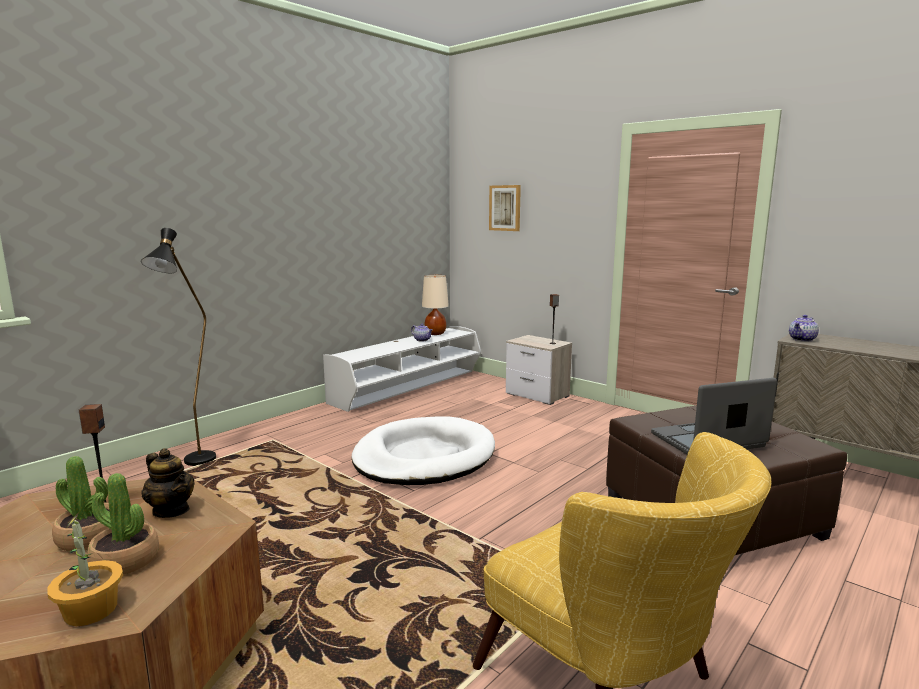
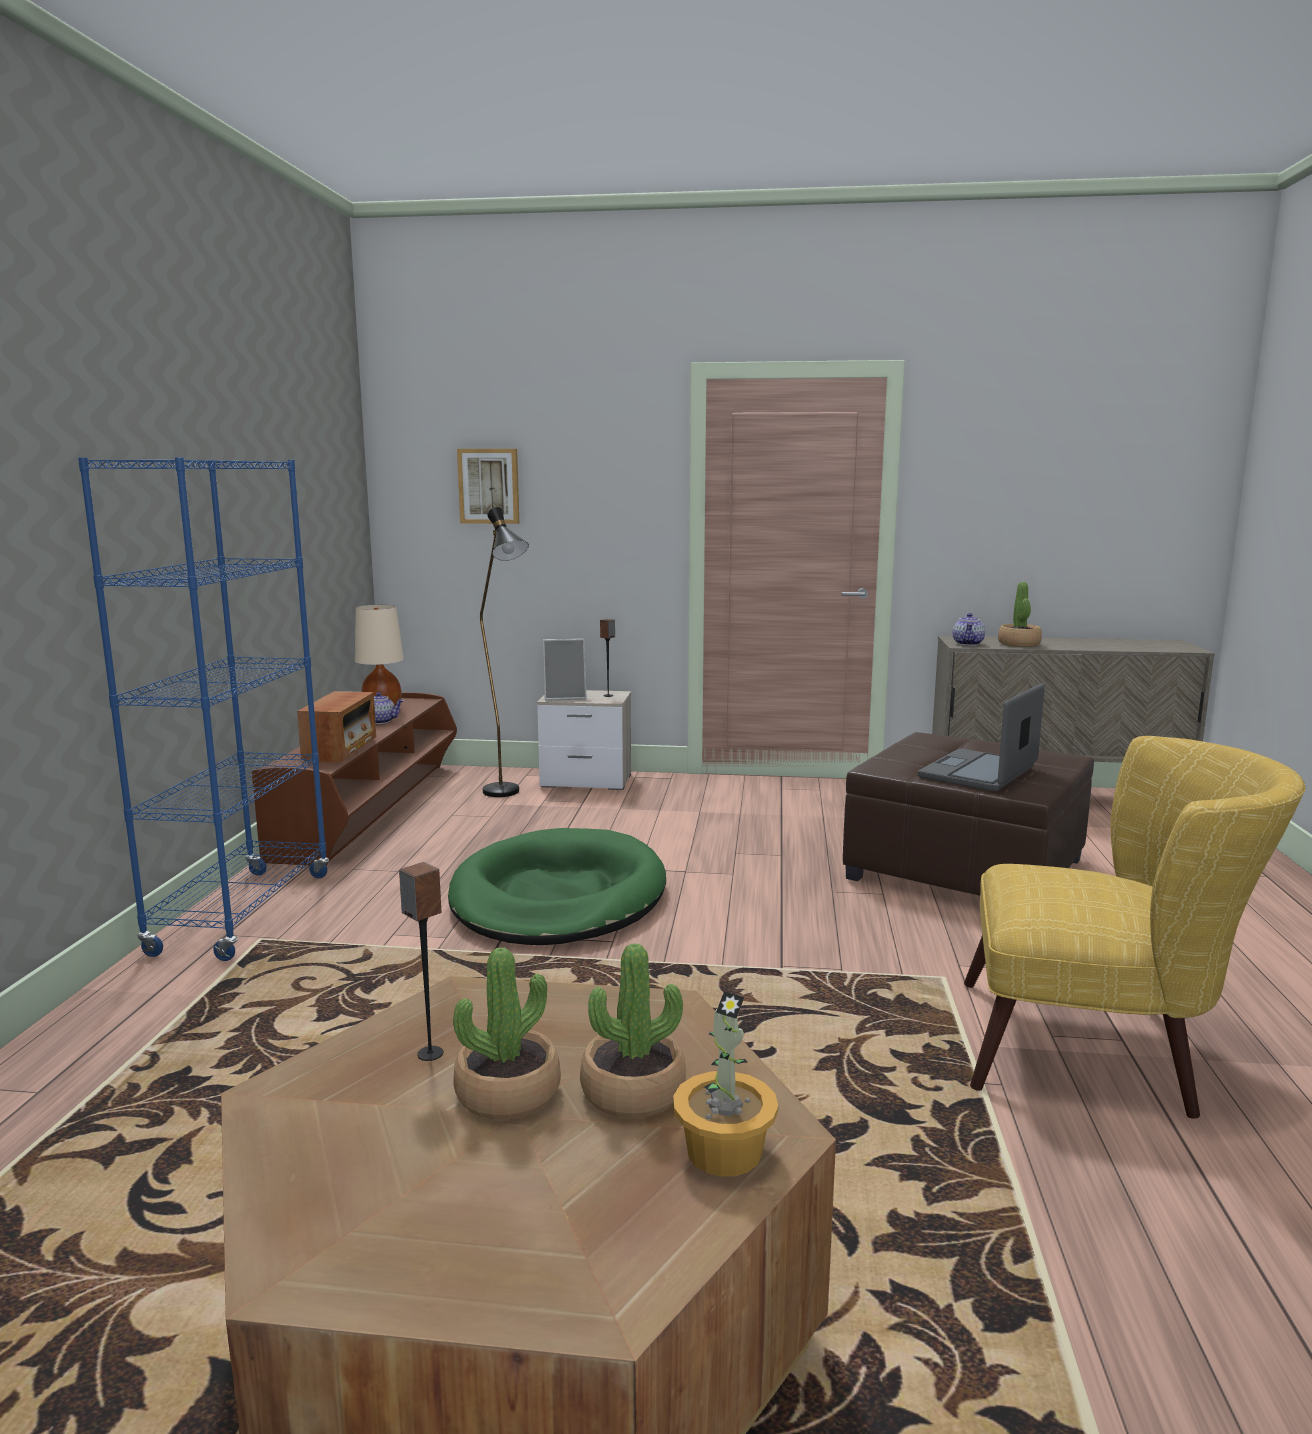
camera: 35 degrees left, 0 degrees up
(171, 510) = (550, 1020): teapot -> none
(195, 464) = (168, 1017): black floor lamp -> black floor lamp (507, 795)
(285, 425) = (243, 913): none -> blue bookcase
(378, 351) = (340, 749): none -> radio
(409, 387) = (373, 808): white tv stand -> brown tv stand
(424, 457) = (558, 897): white dog bed -> green dog bed
(526, 340) = (565, 697): none -> picture frame
(852, 345) = (1019, 644): none -> potted plant

